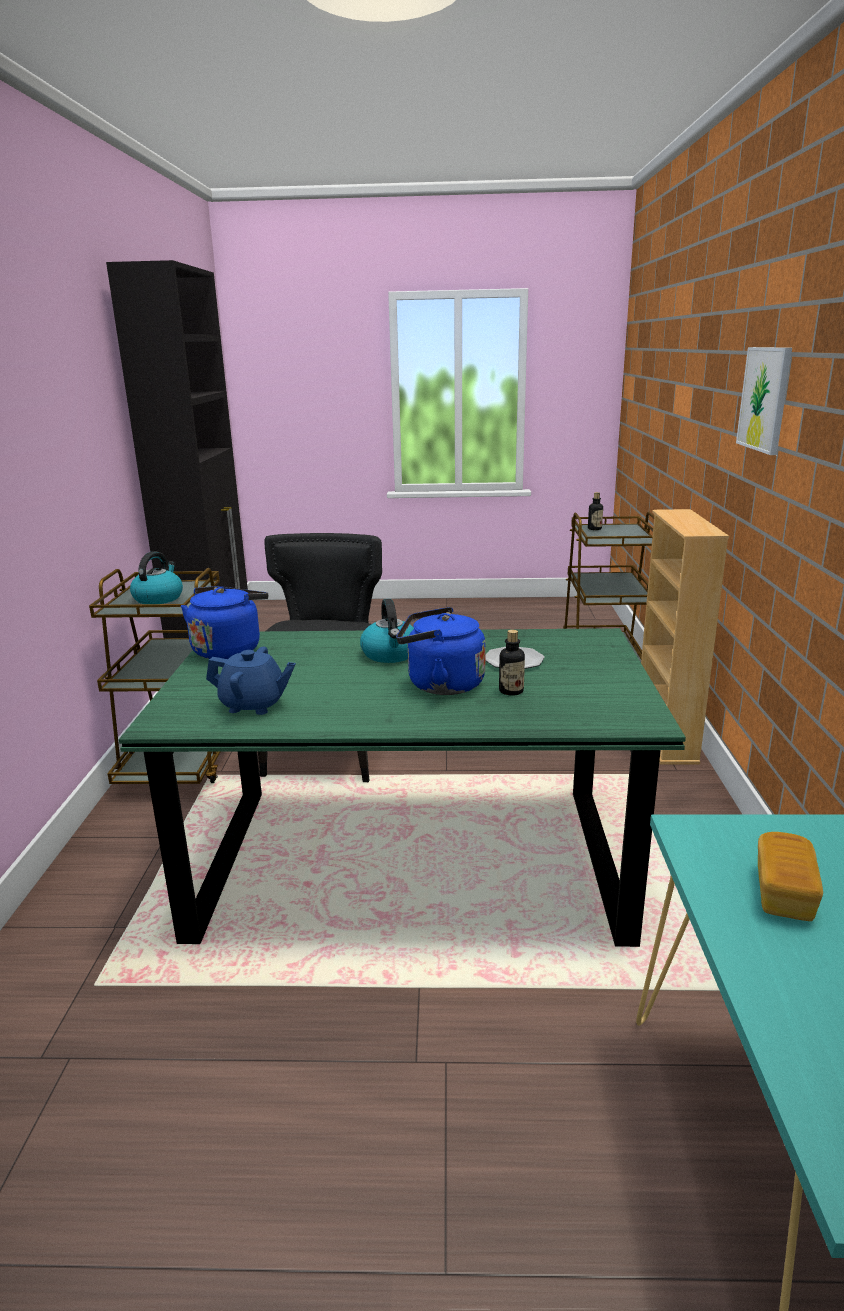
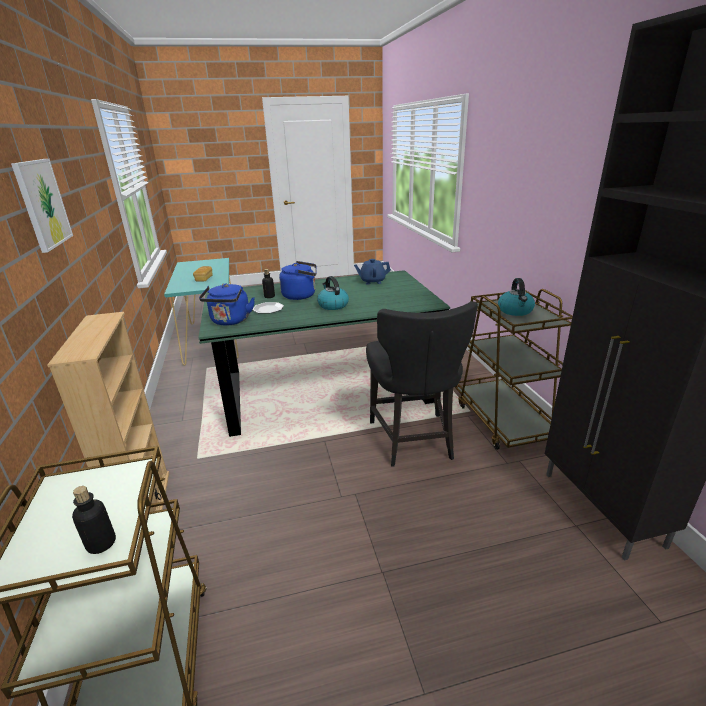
camera: 165 degrees right, 5 degrees up
(228, 649) = (419, 298): blue kettle -> blue kettle (230, 321)

